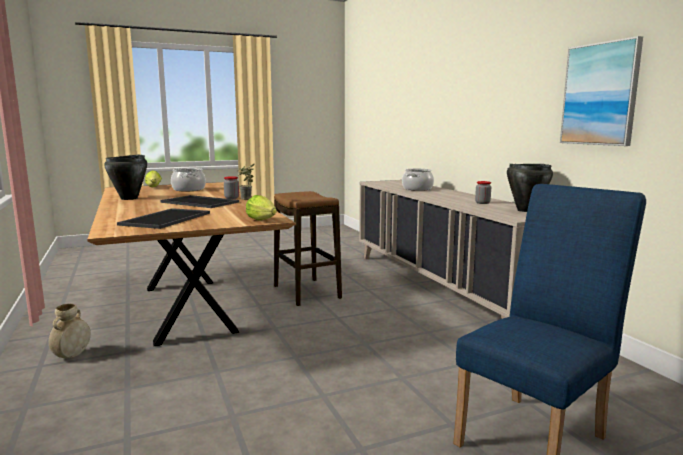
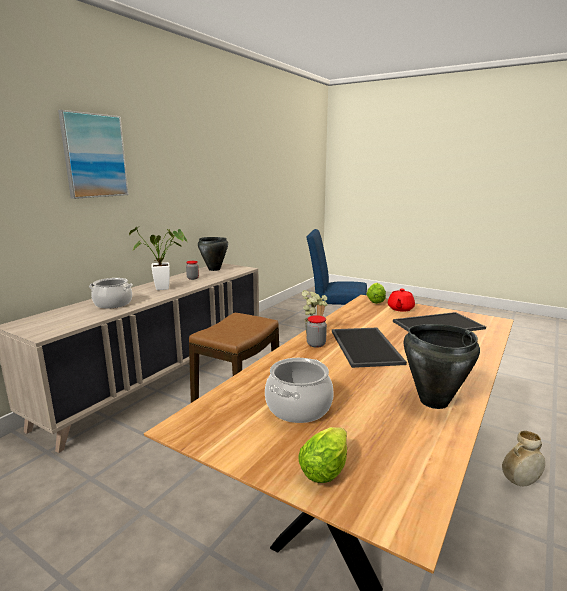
camera: 125 degrees left, 5 degrees up
(223, 221) = (400, 309): none -> red teapot
(449, 196) = (166, 288): none -> potted plant
(600, 94) = (216, 190): picture -> picture (94, 156)

